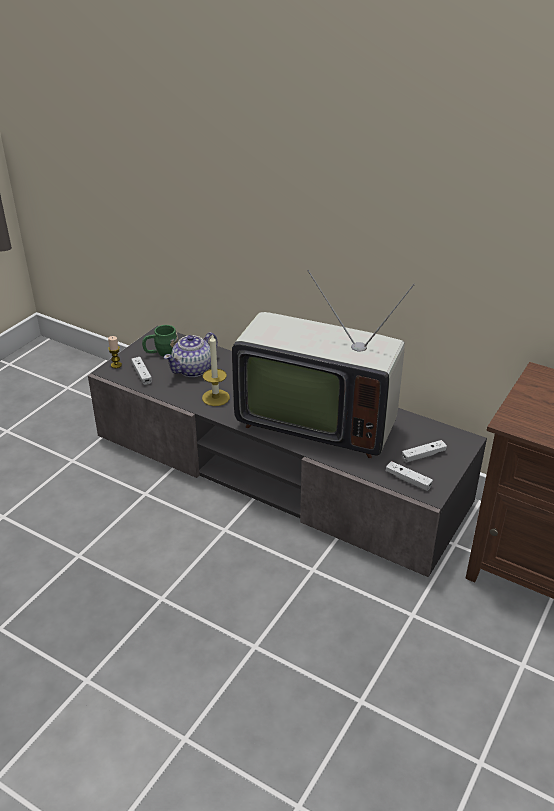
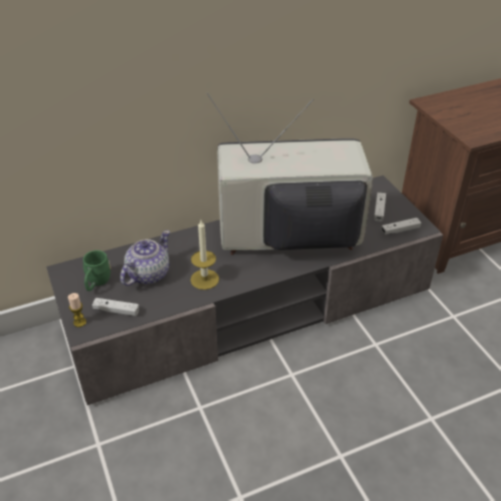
camera: 55 degrees left, 5 degrees up
(193, 369) = (147, 274): teapot -> teapot turned 135 degrees counterclockwise
(316, 421) = (292, 239): television -> television turned 150 degrees counterclockwise

